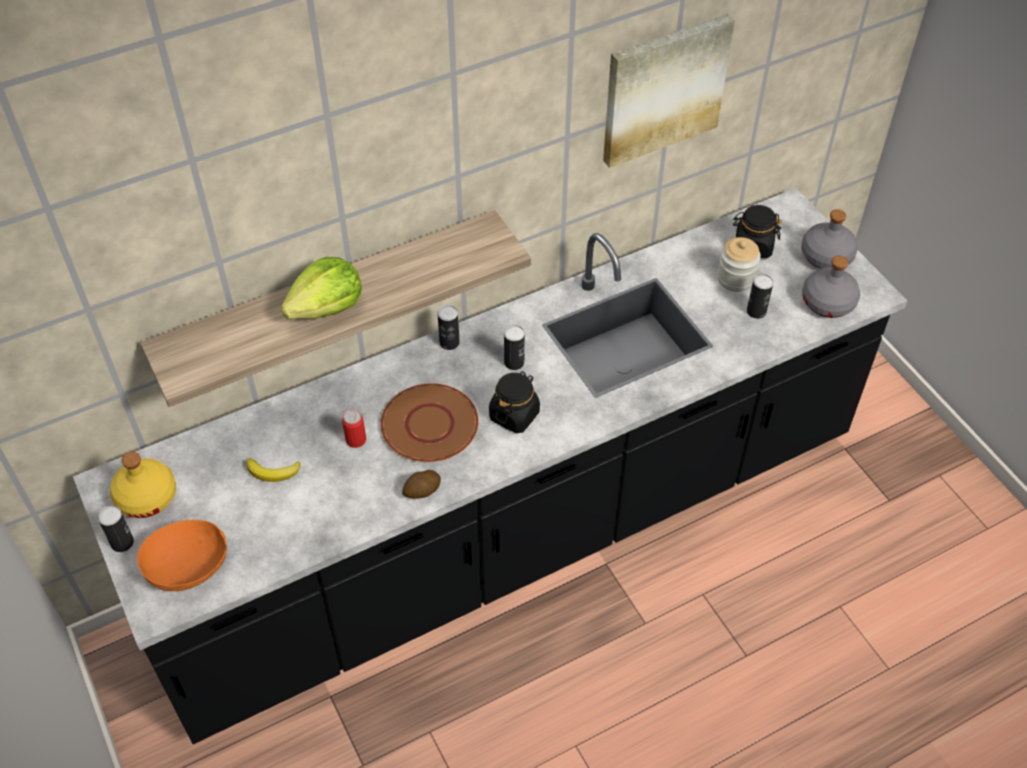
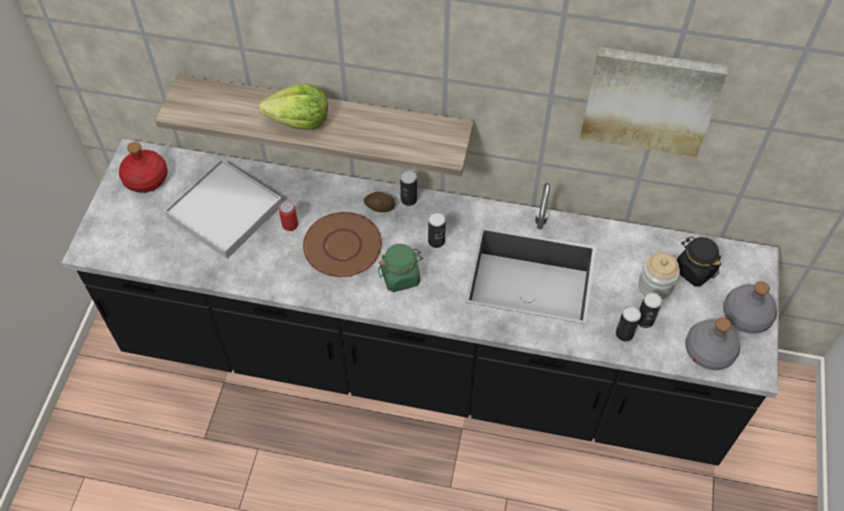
camera: 40 degrees right, 5 degrees up
(122, 542) = (109, 197): can -> can (624, 333)
(147, 496) = (146, 178): yellow bottle -> red bottle
(188, 568) = (127, 237): orange bowl -> none
(273, 472) = (225, 211): banana -> white tray
(422, 491) = (295, 286): potato -> potato (379, 207)
(514, 415) = (400, 277): black jar -> green jar

